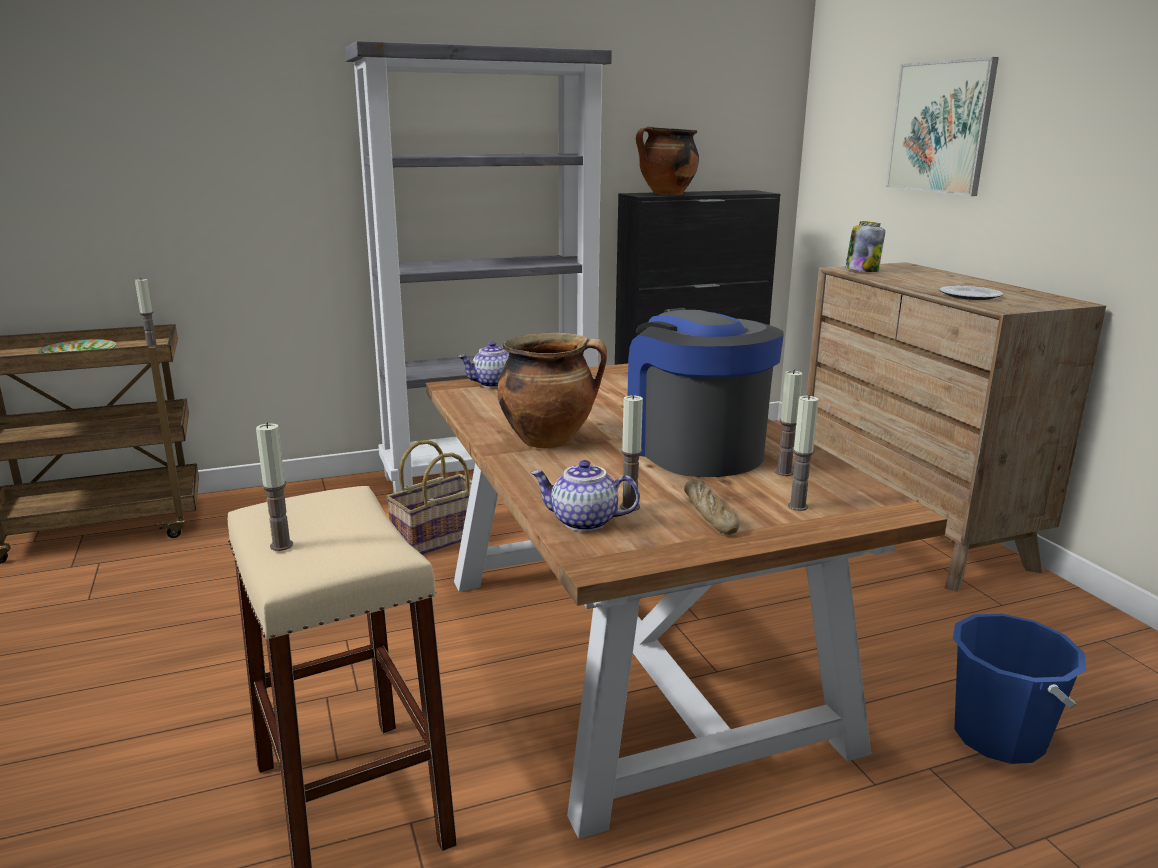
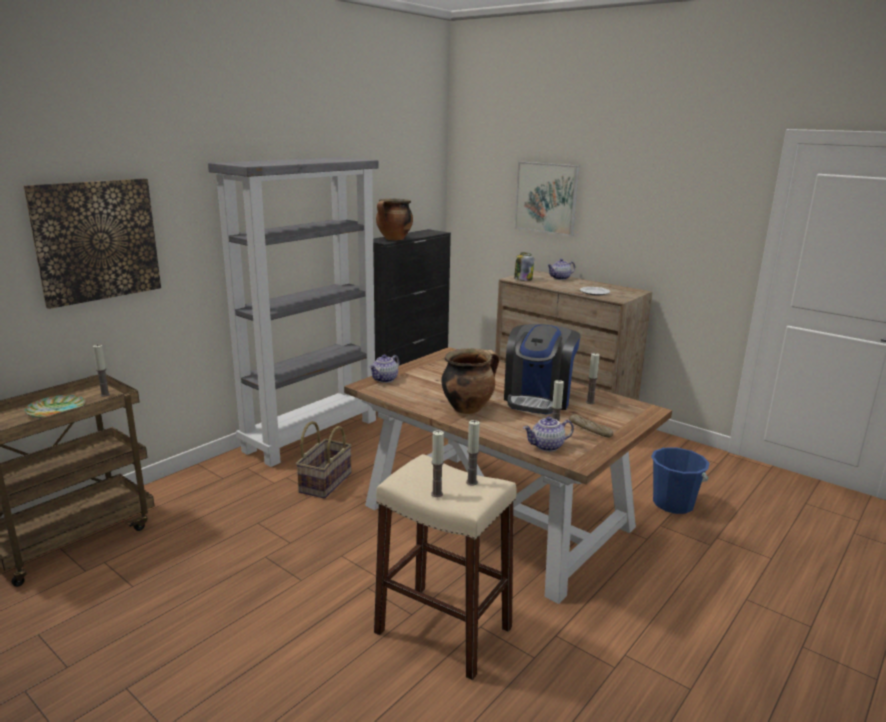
camera: 30 degrees left, 0 degrees up
(177, 145) = (96, 240): none -> picture
(693, 449) = (538, 398): coffee machine -> coffee machine turned 105 degrees counterclockwise
(797, 506) = (616, 417): candle -> candle (472, 482)
(937, 275) = (560, 278): none -> teapot

